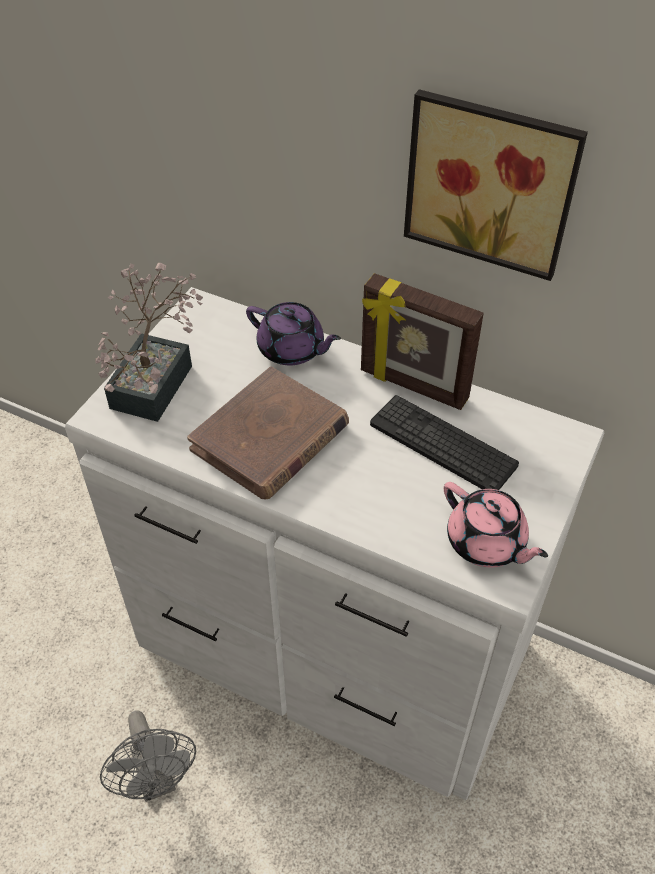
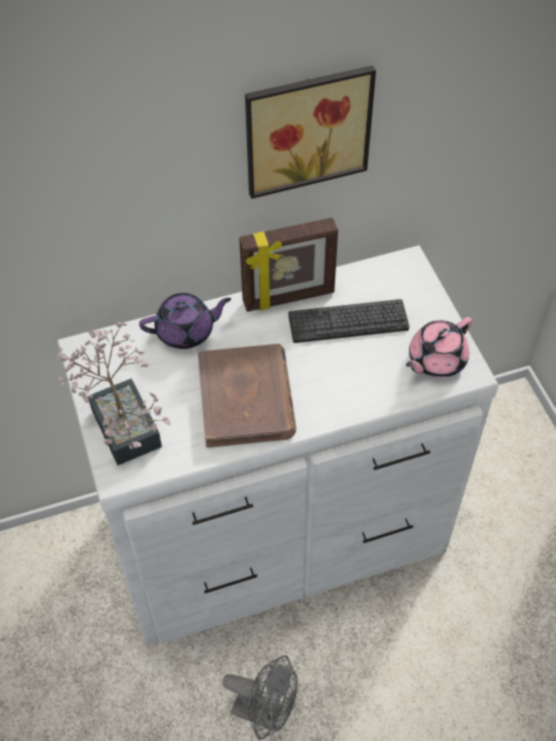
camera: 45 degrees left, 5 degrees up
(486, 543) = (435, 360): pink teapot -> pink teapot turned 135 degrees clockwise

